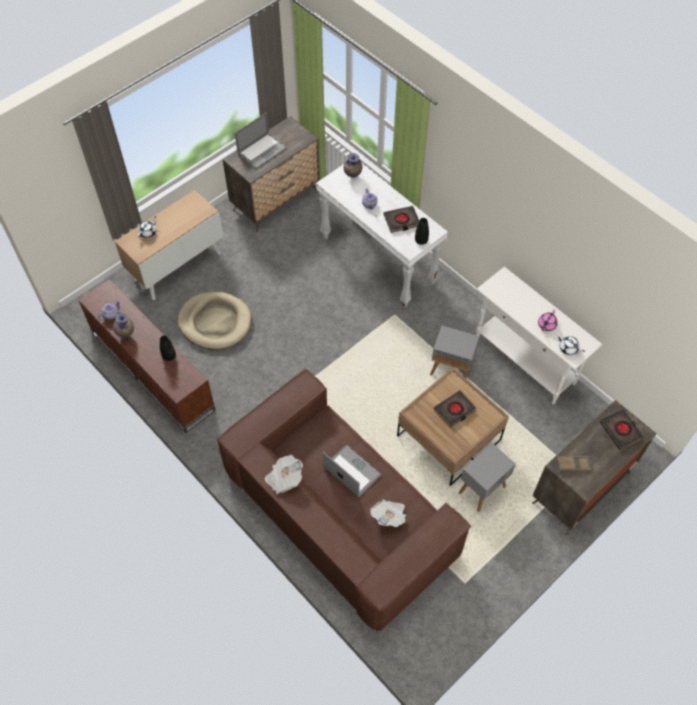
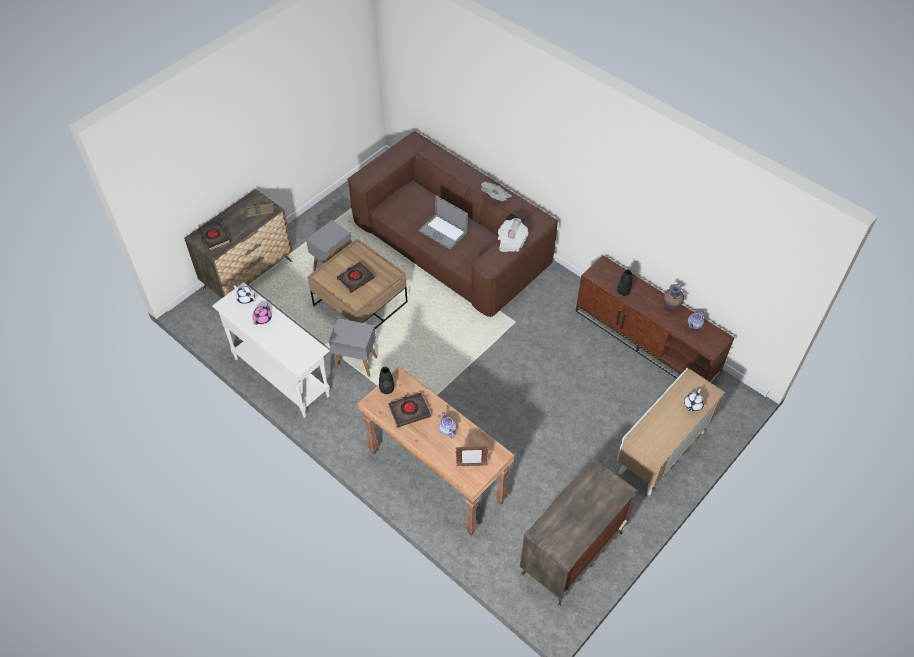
camera: 175 degrees right, 5 degrees down
(215, 322) = (600, 392): beige dog bed -> none
(262, 151) = (592, 507): laptop -> none
(352, 177) = (471, 465): vase -> picture frame
(379, 261) = (435, 477): white console table -> brown console table
(389, 516) = (410, 205): newspaper -> newspaper (511, 242)

